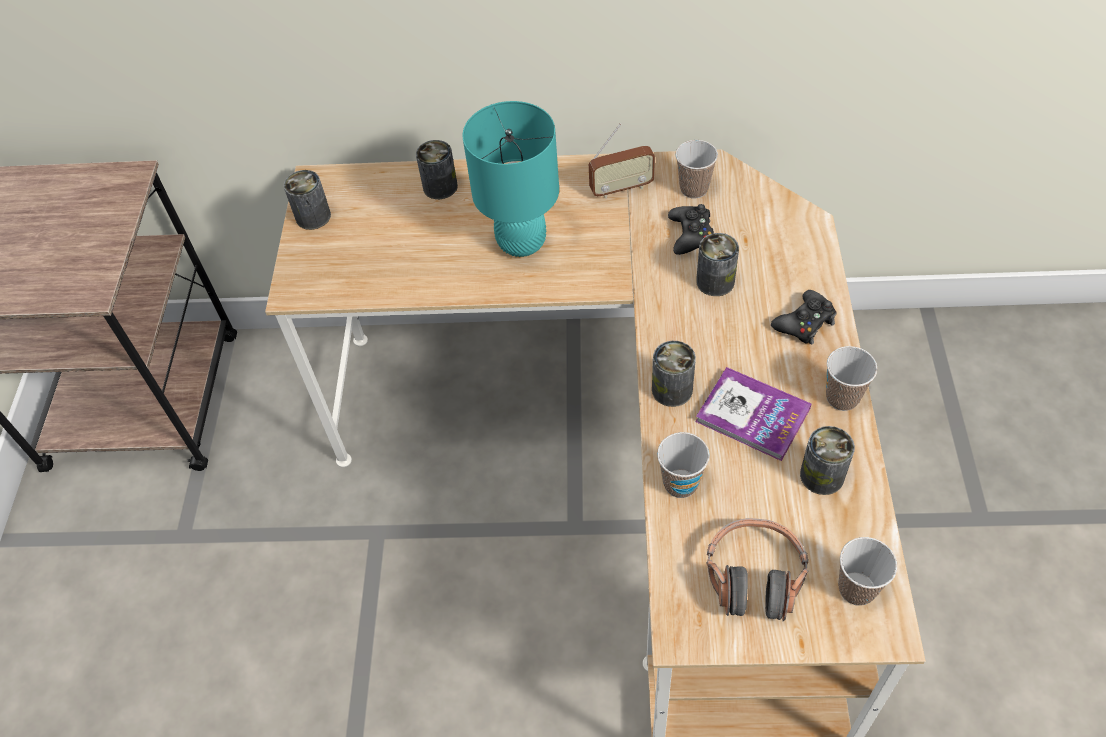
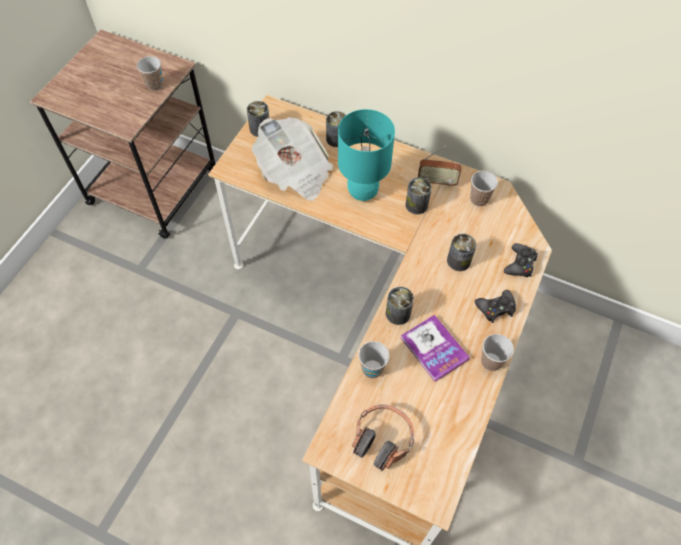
camera: 20 degrees right, 5 degrees up
(402, 257) = (294, 172): none -> newspaper
(691, 235) = (461, 227): black game controller -> black game controller (520, 264)
(822, 475) = (452, 401): can -> can (416, 205)
(856, 589) = (434, 473): cup -> cup (155, 85)

